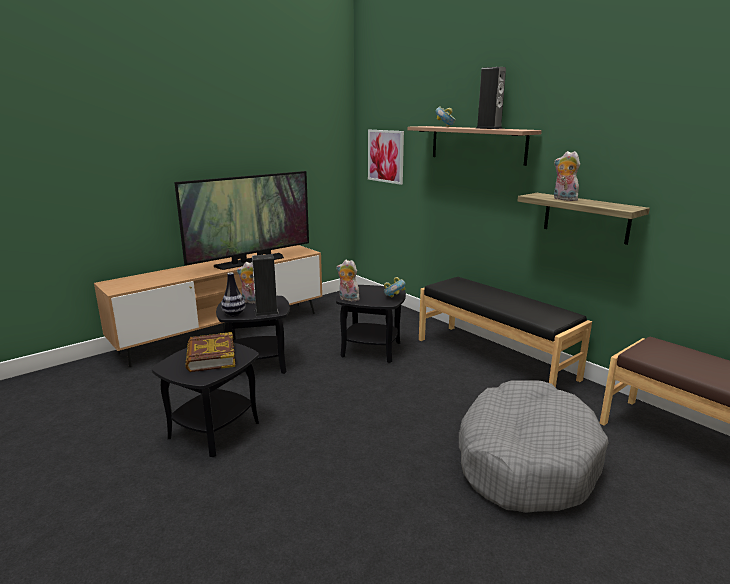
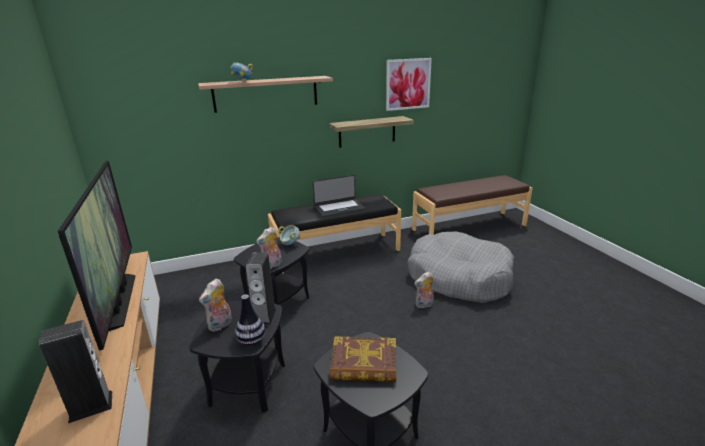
camera: 70 degrees left, 5 degrees up
(385, 156) = (138, 123): picture -> picture (408, 84)
(489, 128) = (286, 78): speaker -> speaker (91, 406)
(502, 301) = (339, 208): none -> laptop
(563, 199) = (363, 122): plush toy -> plush toy (424, 305)

